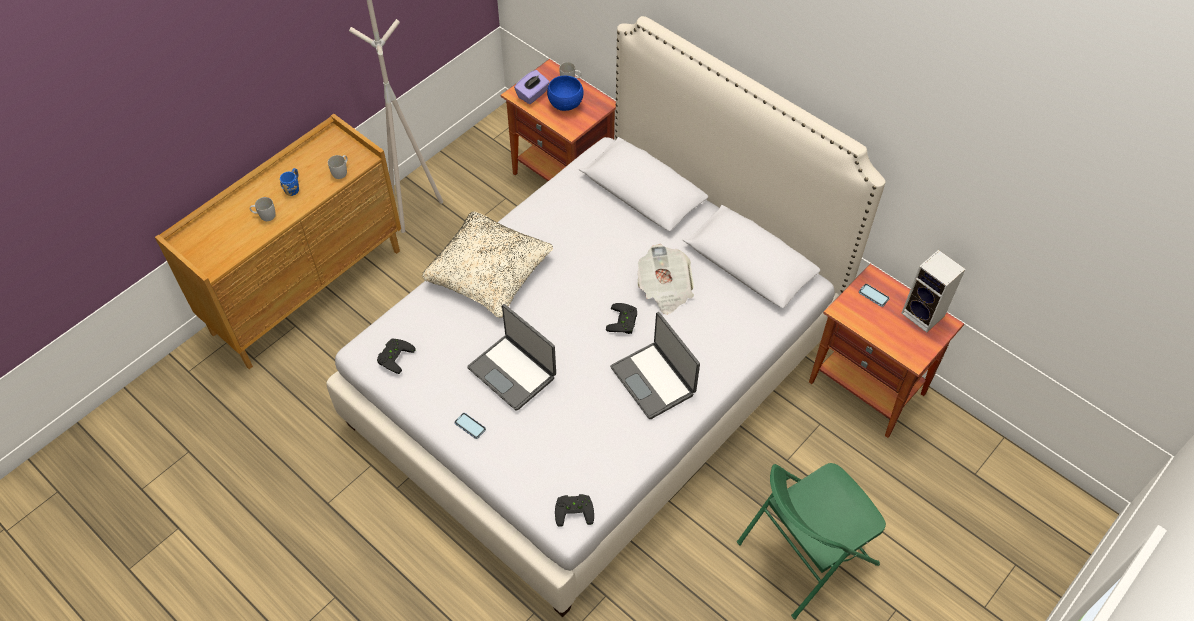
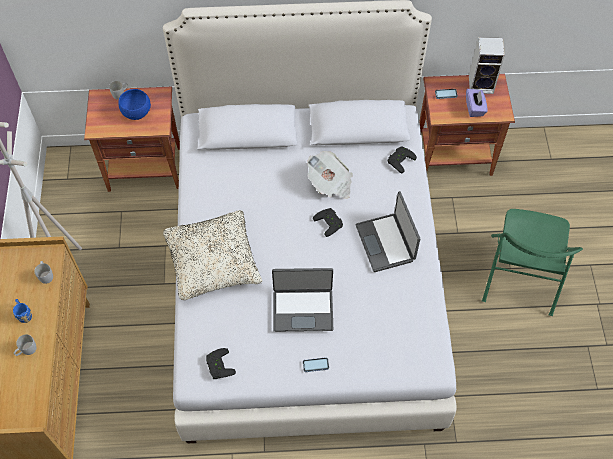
camera: 45 degrees left, 5 degrees up
(532, 95) = (106, 122): purple tissue box -> purple tissue box (474, 108)
(574, 509) = (429, 357): black game controller -> black game controller (399, 159)
(654, 380) = (386, 243): laptop -> laptop turned 60 degrees clockwise

